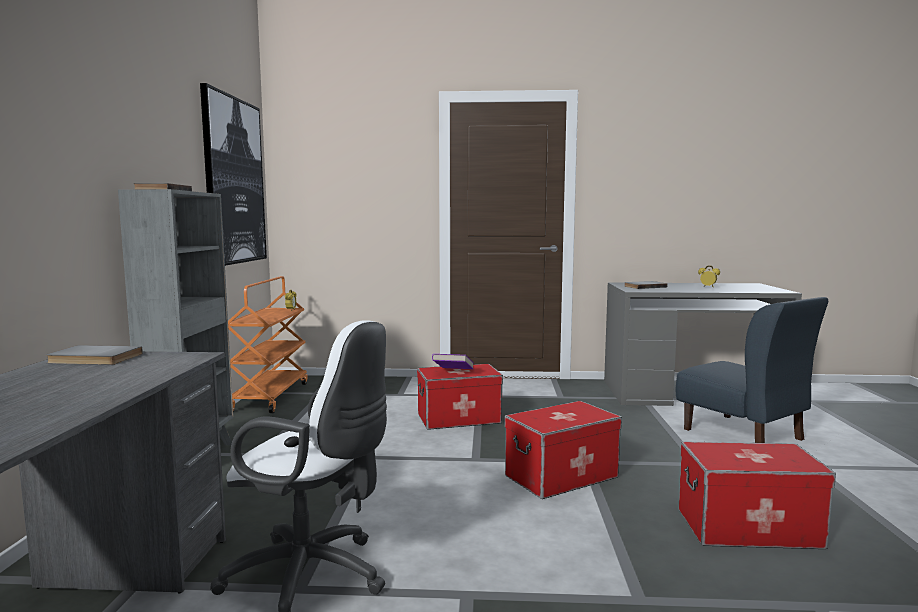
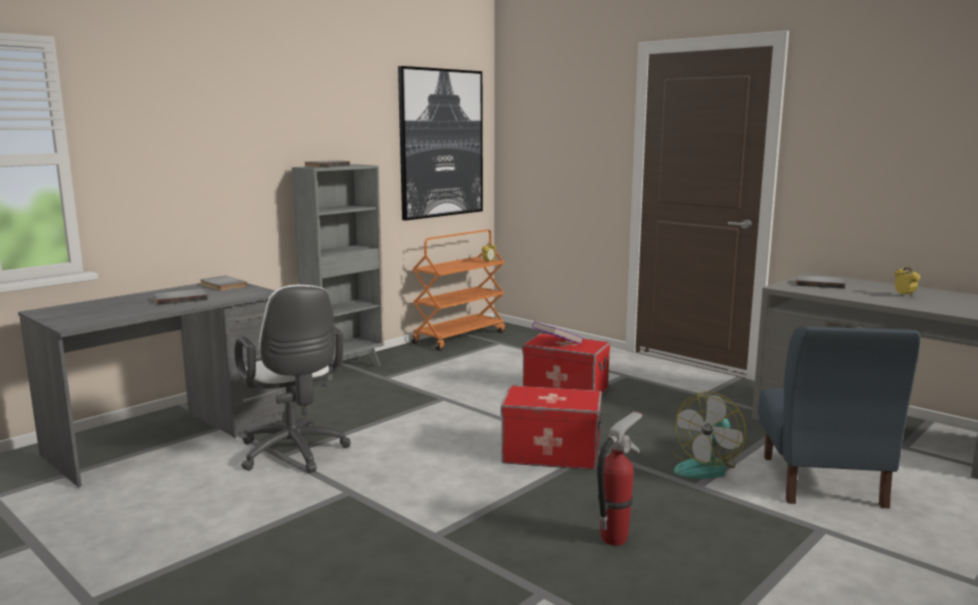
camera: 40 degrees right, 5 degrees up
(74, 384) = (180, 299): none -> grey book
(671, 447) = (706, 466): none -> fan
(748, 528) = (614, 538): storage box -> fire extinguisher

